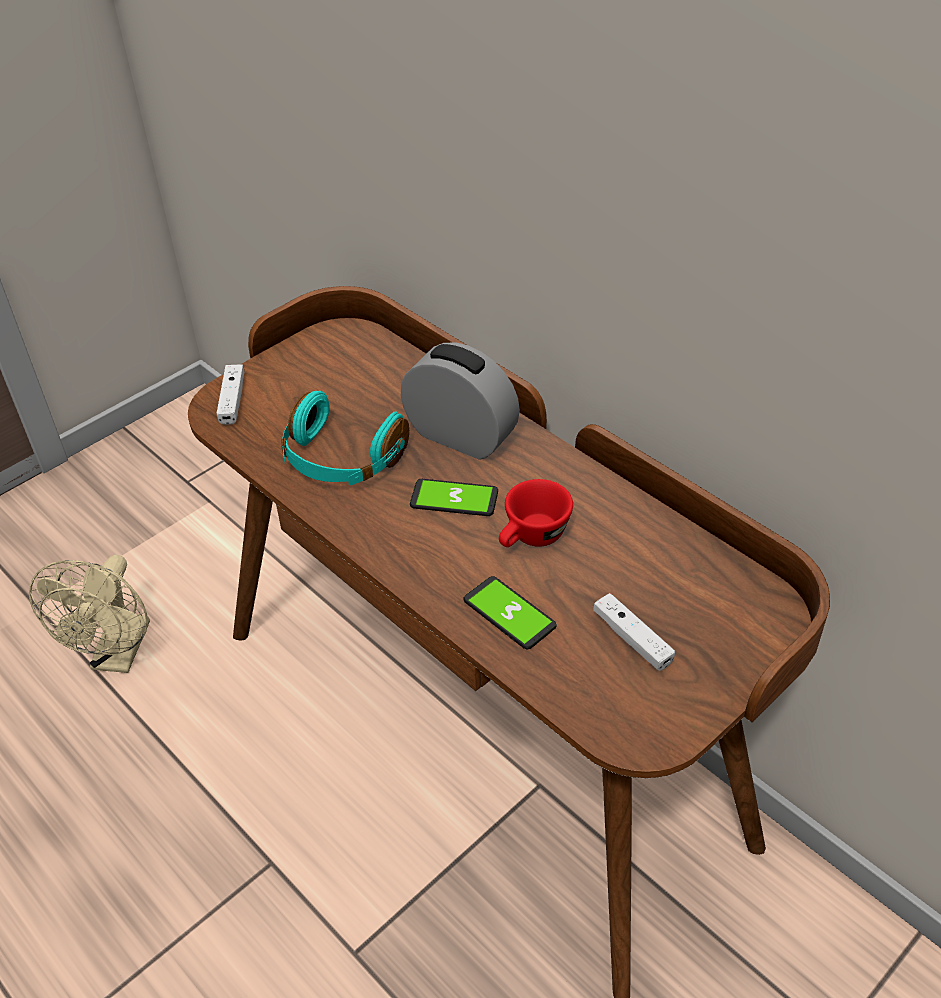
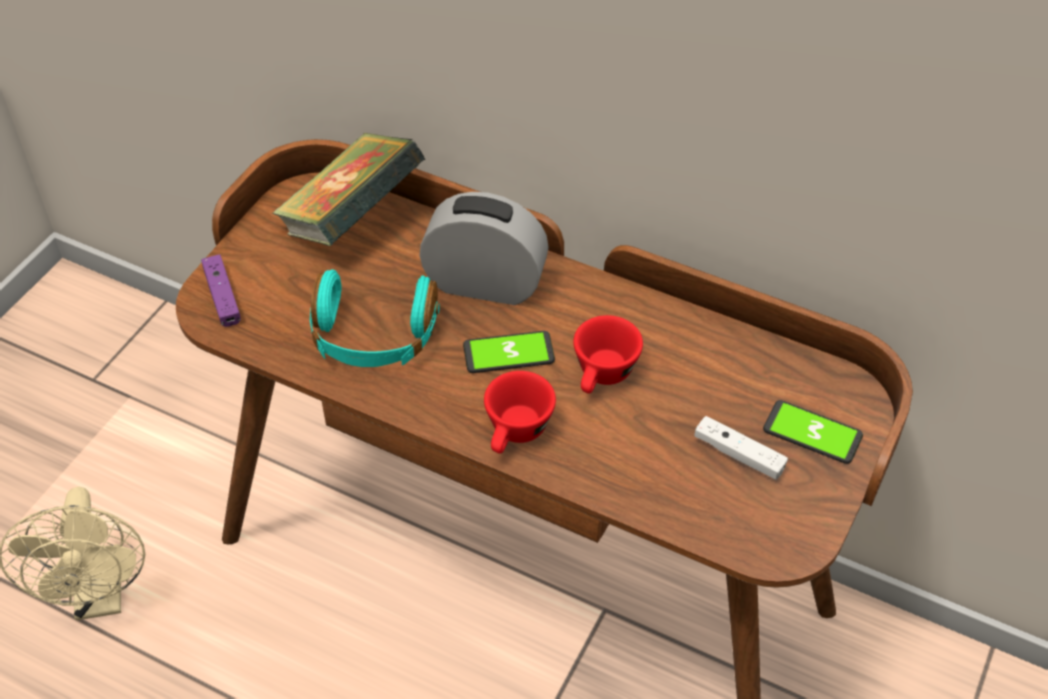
camera: 20 degrees left, 5 degrees up
(232, 400) = (222, 297): white game controller -> purple game controller
(370, 361) = (352, 220): none -> book
(428, 569) = (516, 433): none -> red cup
(509, 613) = (614, 459): phone -> phone (812, 433)

